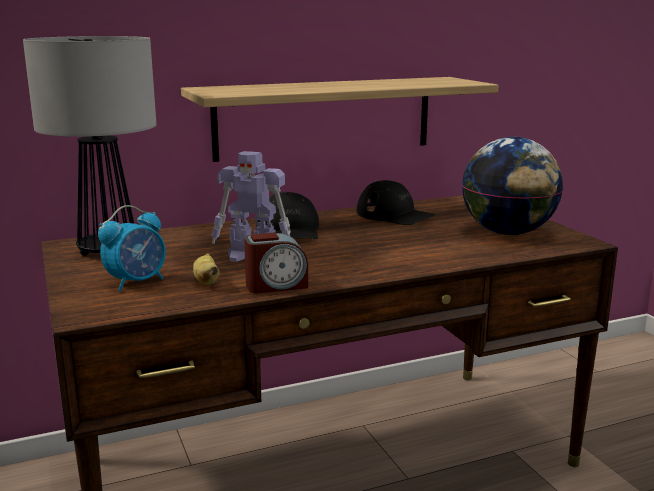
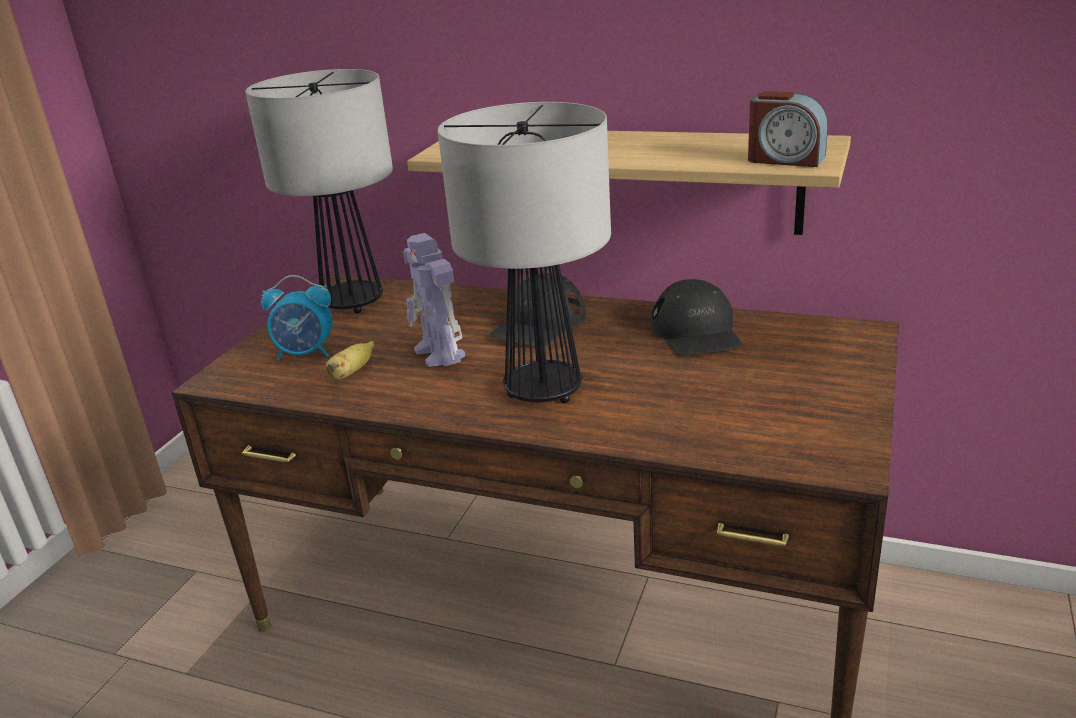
camera: 45 degrees right, 10 degrees up
(276, 285) = (390, 402): alarm clock -> alarm clock (785, 159)
(368, 256) = (542, 391): none -> table lamp
(507, 233) = (777, 411): globe -> none

